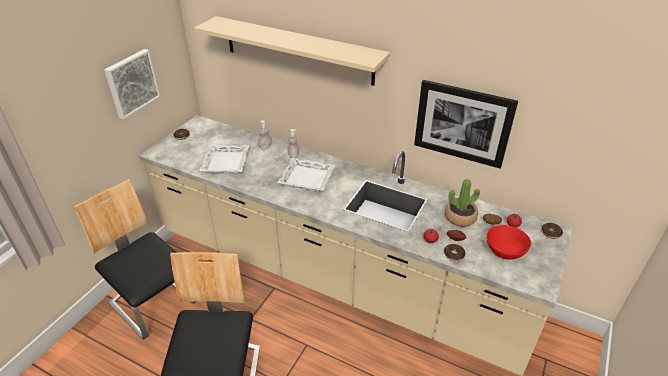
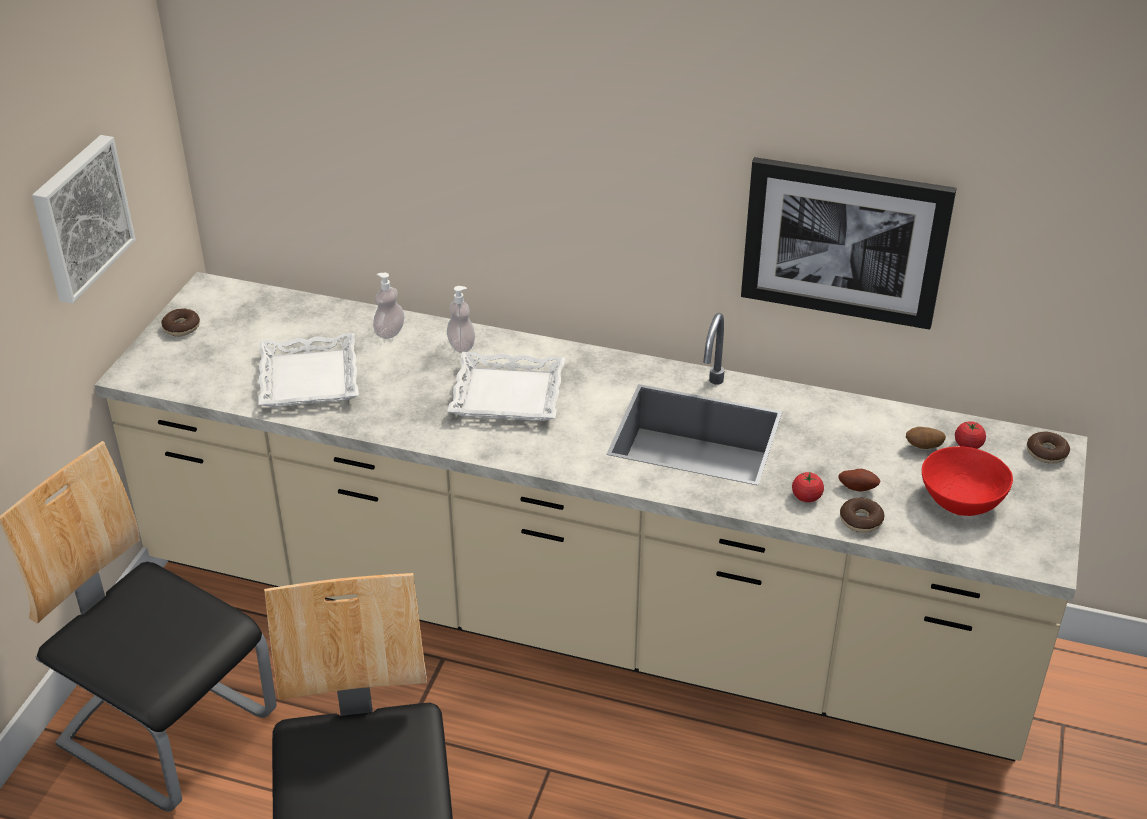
camera: 10 degrees left, 0 degrees up
(297, 50) = (462, 110): beige shelf -> none
(460, 217) = (858, 442): potted plant -> none

